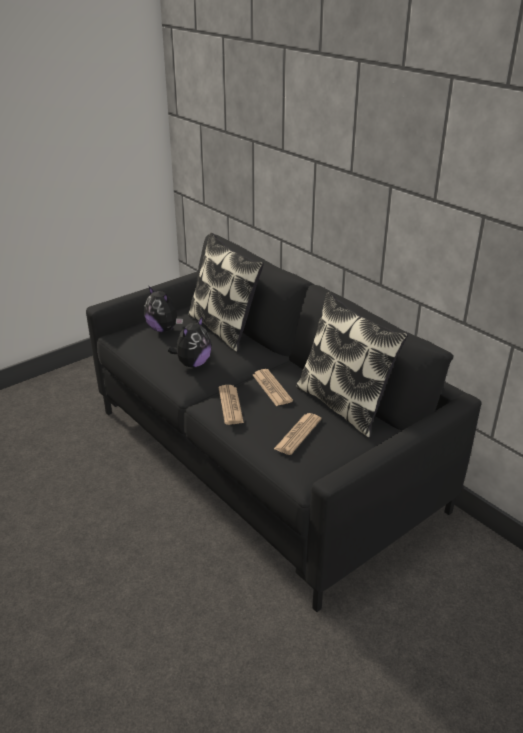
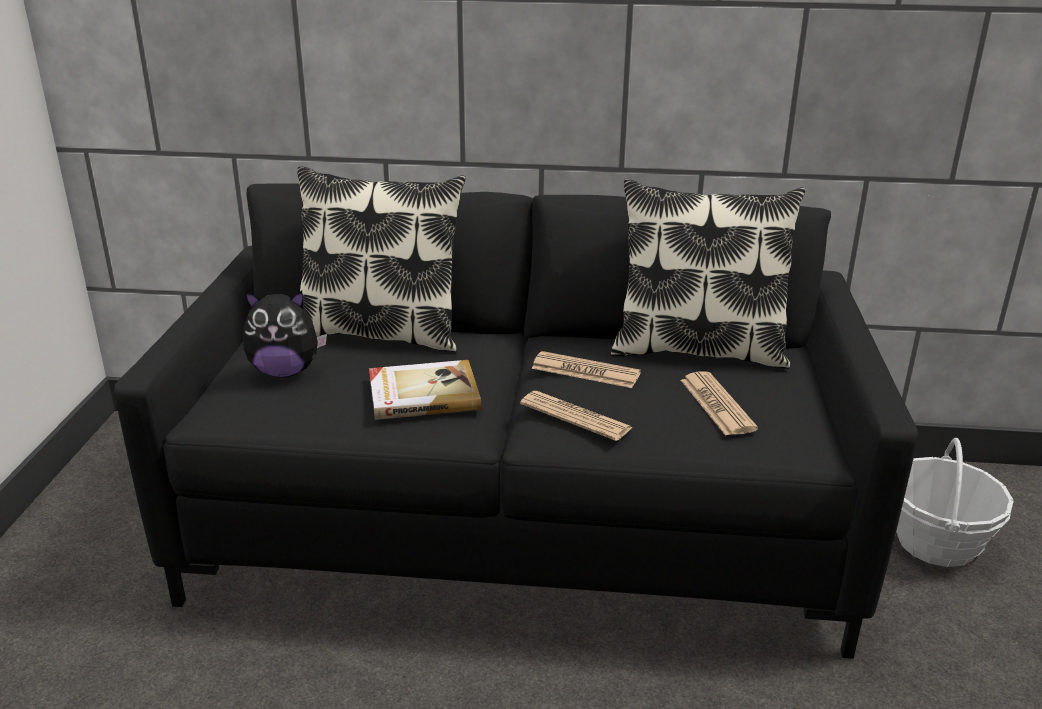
camera: 45 degrees left, 5 degrees down
(193, 364) = (422, 393): plush toy -> book
(458, 600) = (936, 542): none -> basket

